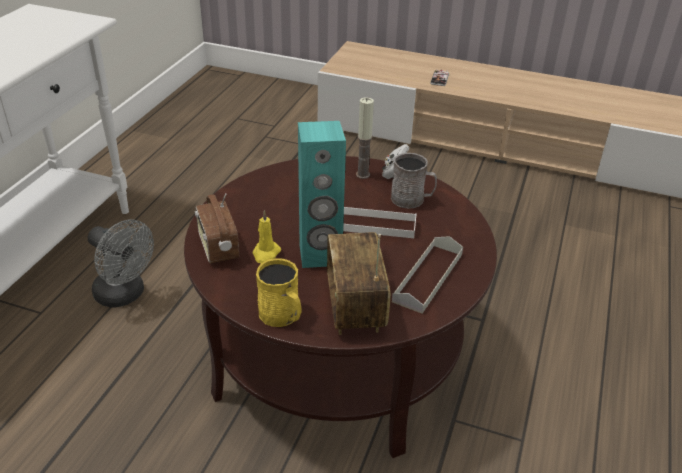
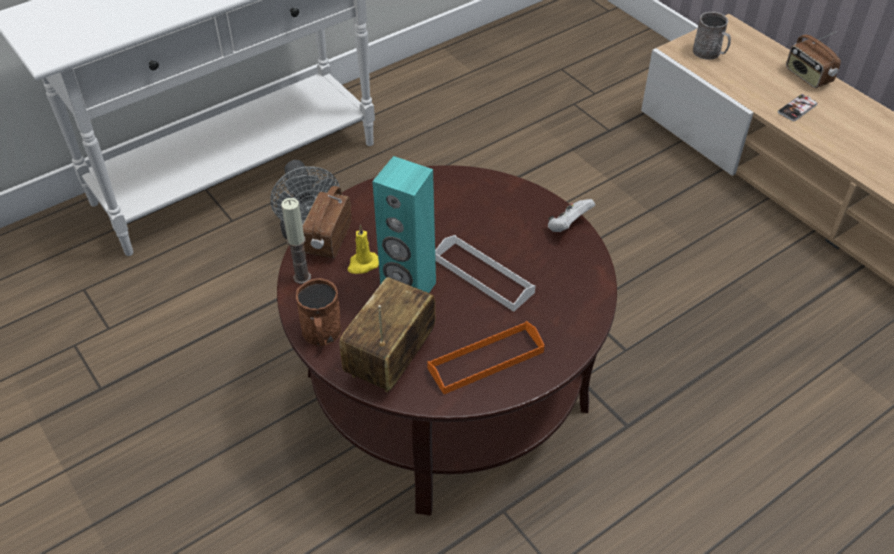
camera: 35 degrees right, 10 degrees up
(282, 316) = (322, 335): yellow mug -> brown mug
(363, 174) = (533, 215): candle -> candle (302, 277)
(412, 200) = (555, 266): grey mug -> grey mug (710, 53)
(428, 61) = (807, 76): none -> radio
(428, 277) = (486, 360): grey tray -> orange tray

